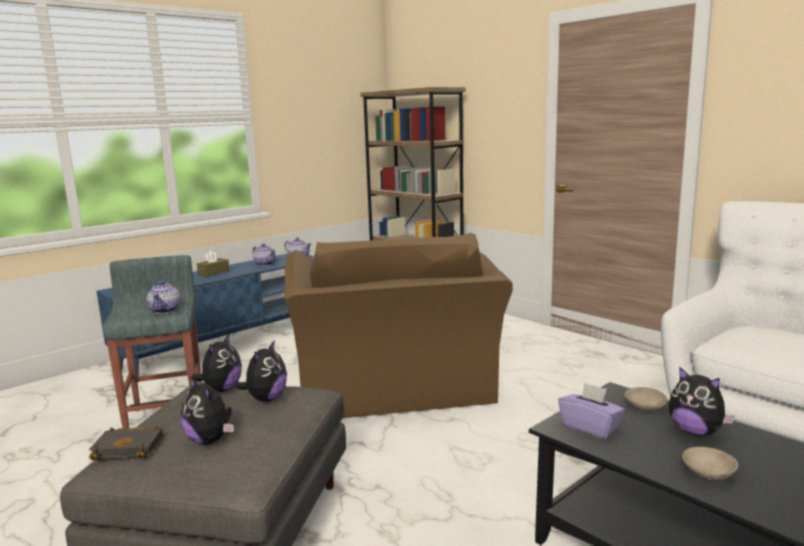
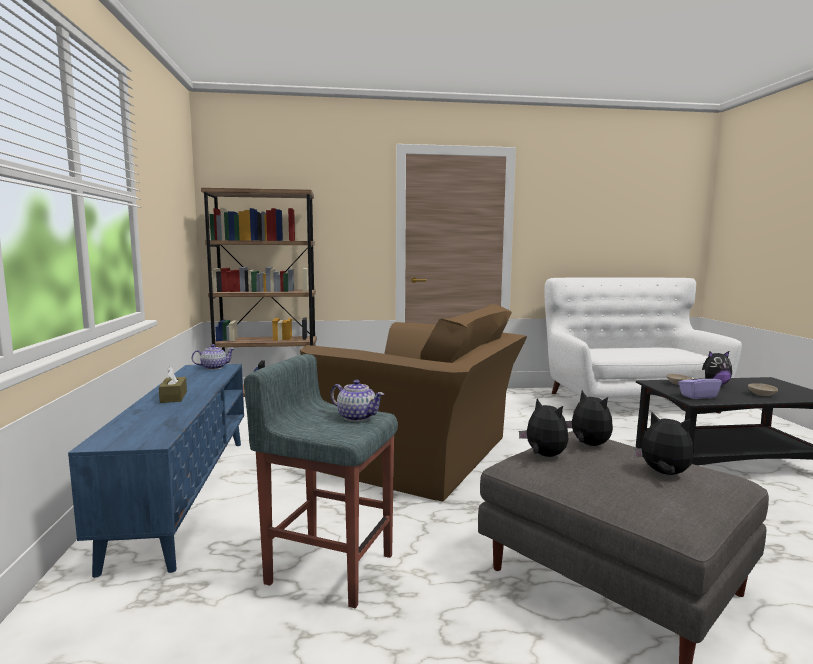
camera: 55 degrees left, 5 degrees down
(131, 447) = (657, 505): black book -> none
(210, 440) = (664, 474): plush toy -> plush toy turned 135 degrees counterclockwise
(265, 264) = (201, 378): teapot -> none

